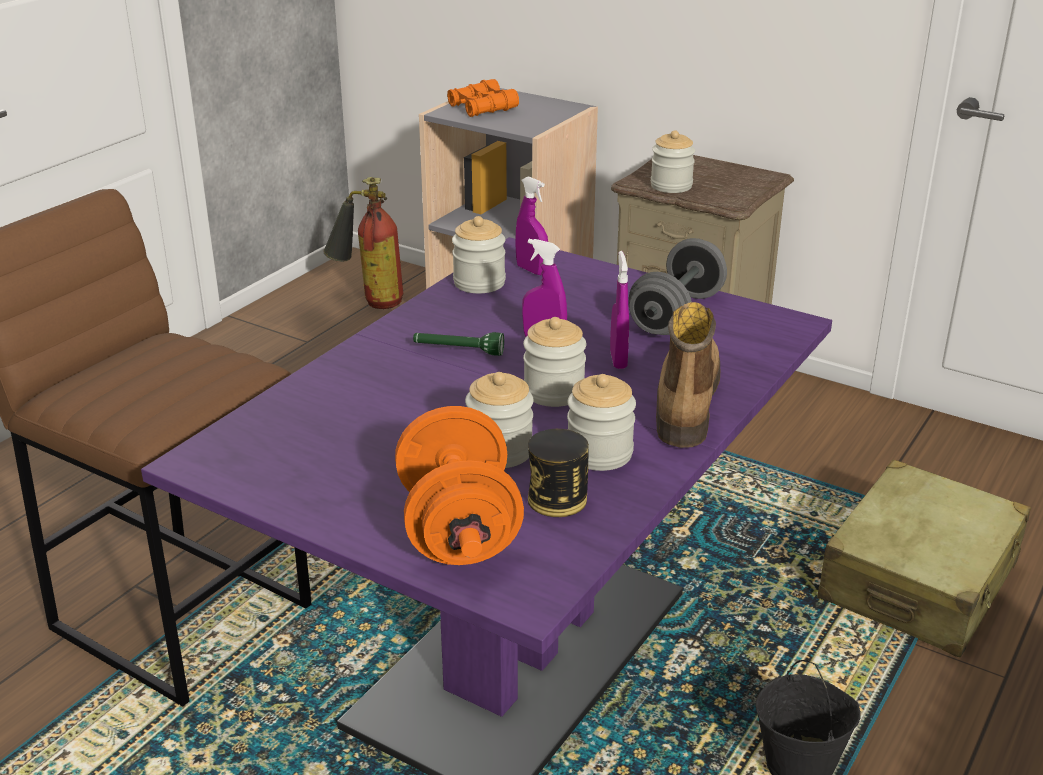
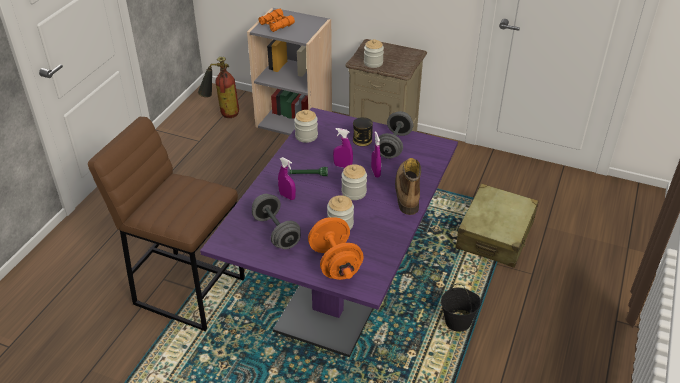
camera: 10 degrees left, 10 degrees up
(338, 451) = (276, 232): none -> grey dumbbell
(531, 270) = (327, 126): purple spray bottle -> purple spray bottle (287, 196)
(557, 499) = (368, 244): can -> can (362, 140)
(599, 453) = (379, 221): jar -> none

